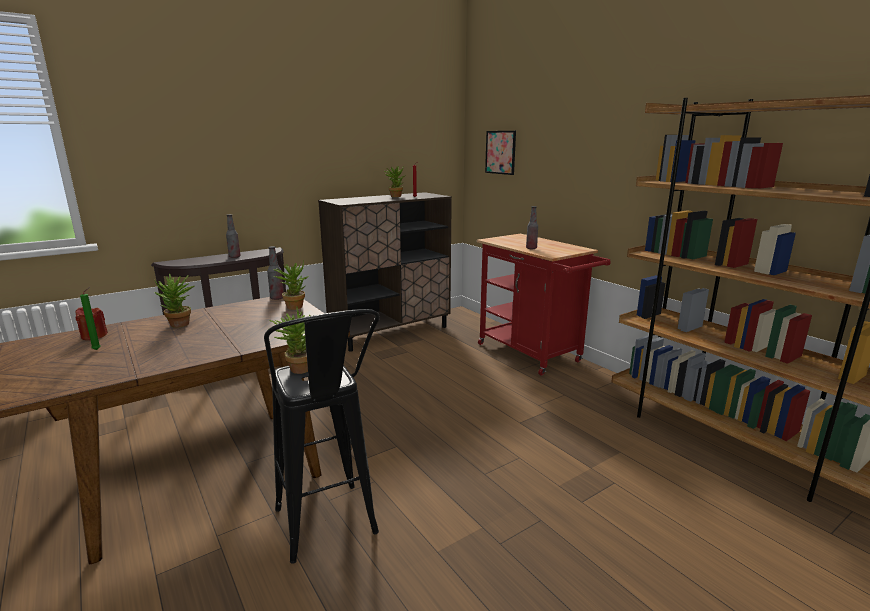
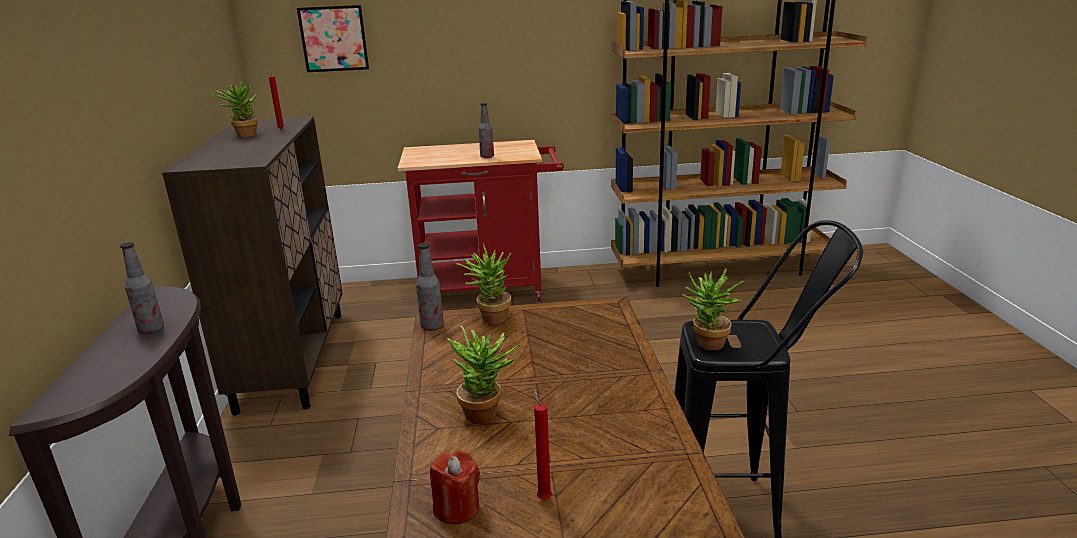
camera: 60 degrees left, 5 degrees up
(98, 349) = (543, 497): green candle -> red candle

